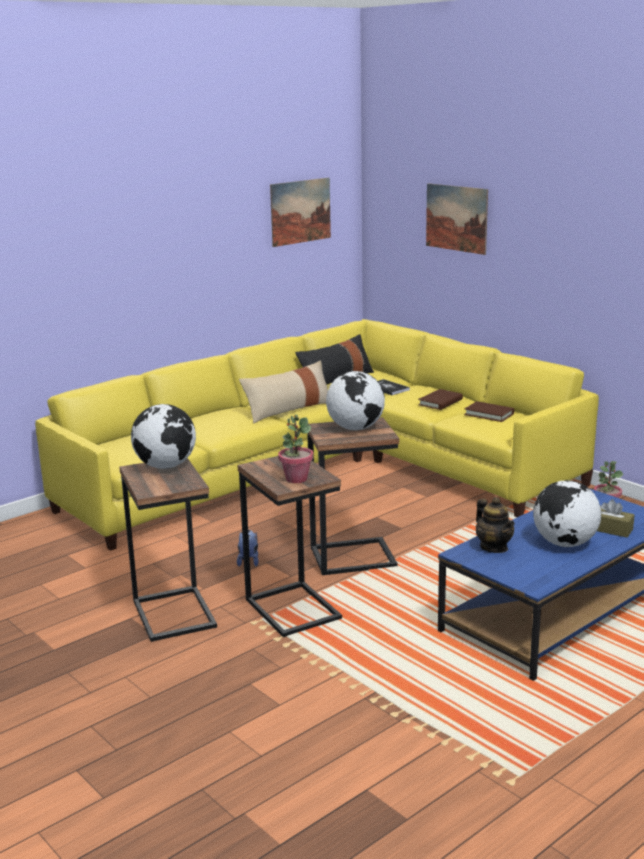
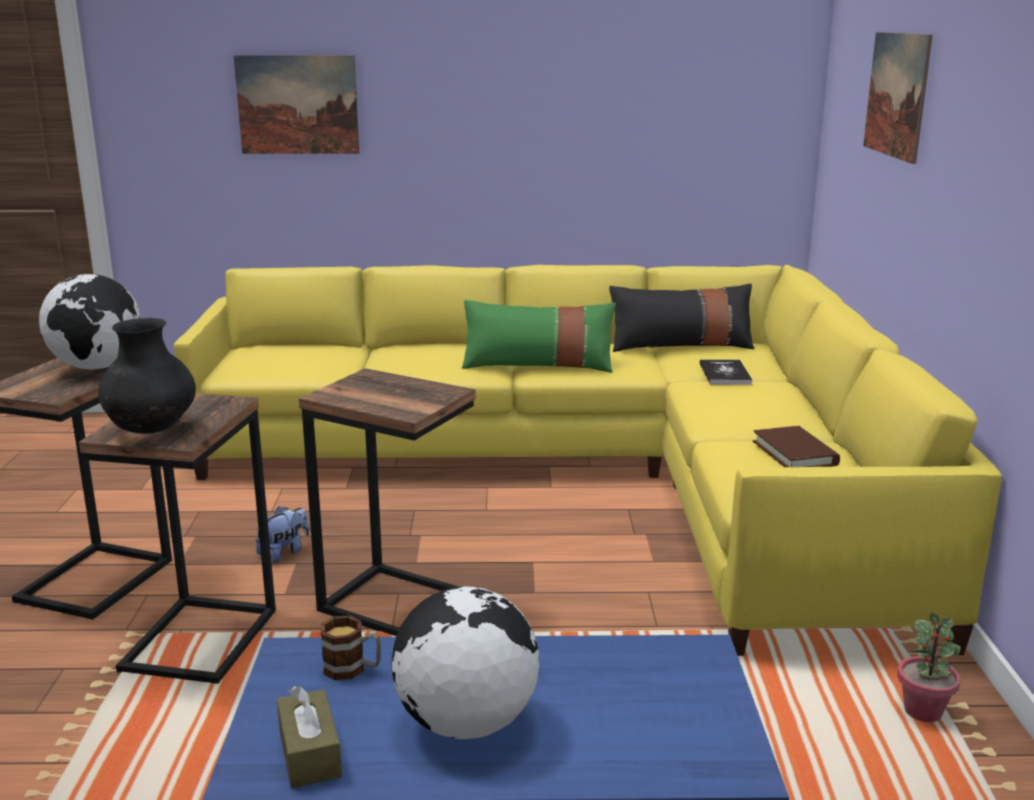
camera: 40 degrees right, 0 degrees up
(288, 410) = (538, 365): beige pillow -> green pillow
(296, 479) = (152, 430): potted plant -> black vase
(300, 211) = (692, 74): picture -> picture (297, 105)
(355, 428) = (399, 392): globe -> none
(440, 402) = (757, 413): brown book -> none
(494, 547) = (352, 669): teapot -> mug
(610, 529) = (601, 740): brown tissue box -> brown tissue box (310, 753)

